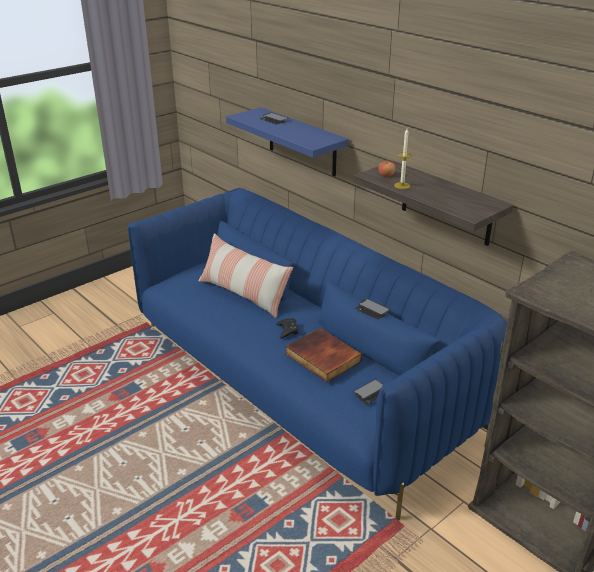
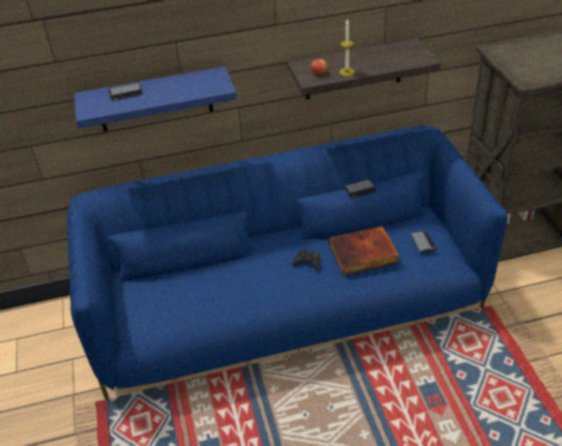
camera: 60 degrees left, 10 degrees up
(244, 294) = (221, 274): pillow -> none

